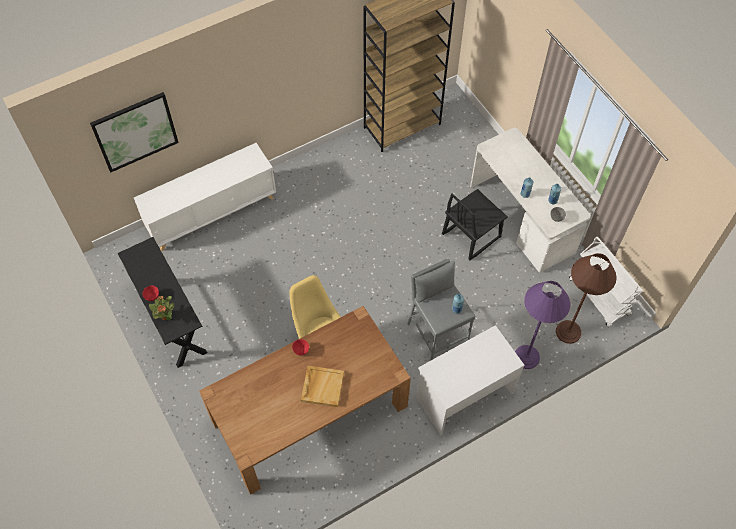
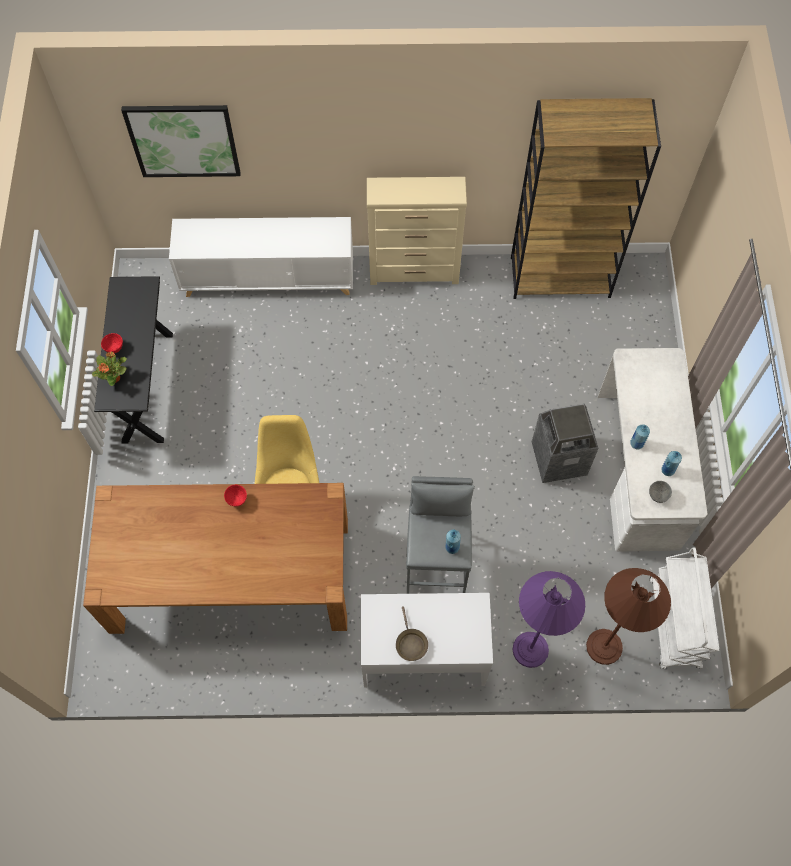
camera: 30 degrees right, 5 degrees up
(307, 164) = (415, 272): none -> beige dresser
(322, 386) = (233, 556): beige tray -> none
(468, 380) = (410, 643): none -> brown frying pan
(470, 235) = (558, 458): black chair -> trash can

